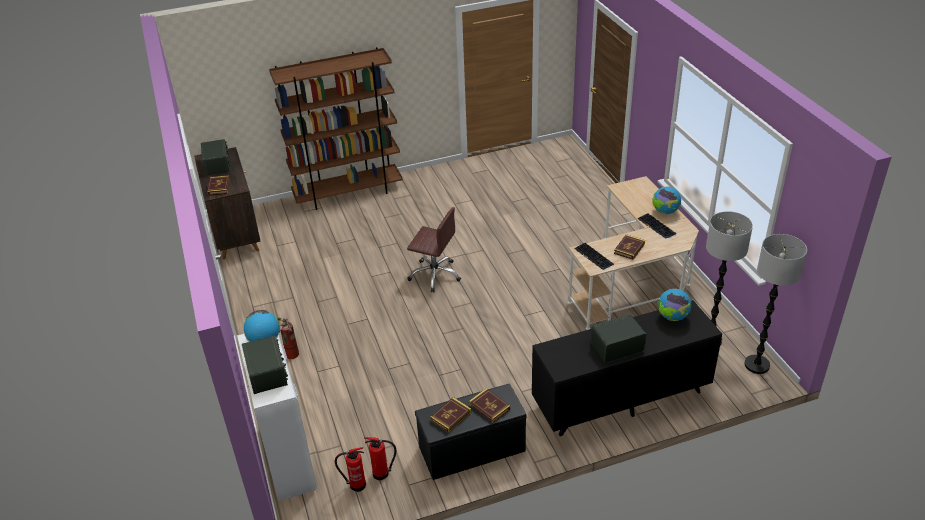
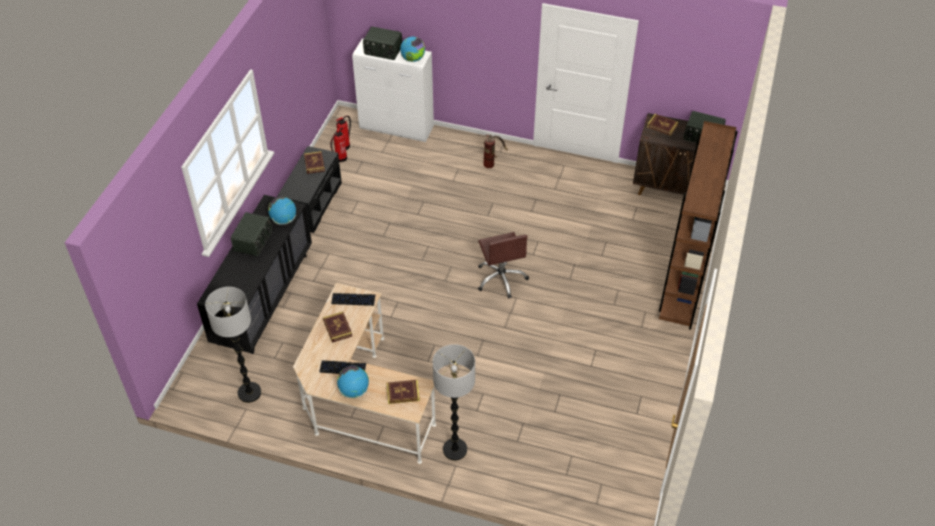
camera: 125 degrees right, 10 degrees up
(435, 275) = (501, 278): brown office chair -> brown office chair turned 75 degrees counterclockwise
(489, 407) = (301, 183): book -> book (403, 393)
(672, 317) = (241, 290): globe -> globe (284, 220)
(756, 365) = (197, 399): floor lamp -> floor lamp (455, 449)

